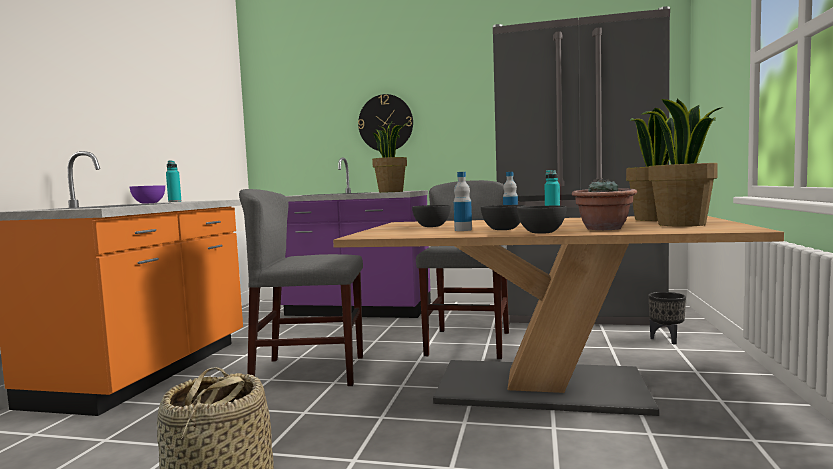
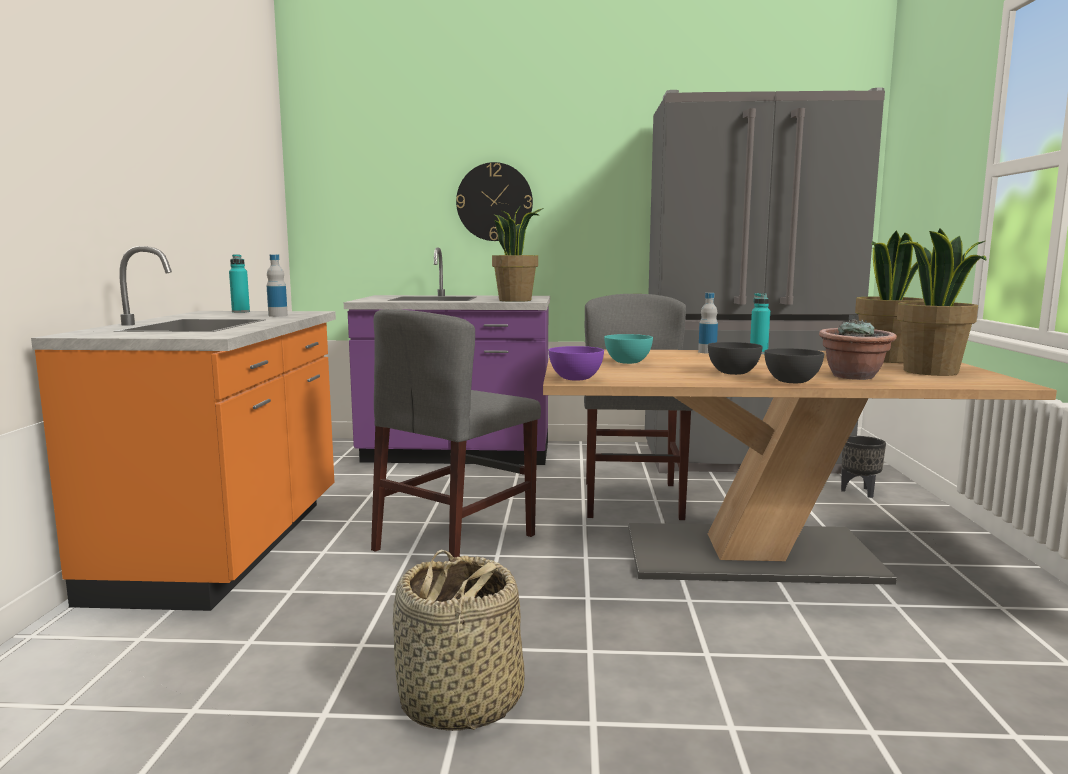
camera: 10 degrees left, 5 degrees up
(148, 203) = (214, 315): purple bowl -> purple bowl (575, 379)
(310, 372) = (455, 542): grey chair -> grey chair turned 45 degrees counterclockwise
(432, 226) = (627, 362): grey bowl -> turquoise bowl
(463, 230) = (683, 372): bottle -> bottle (278, 315)

